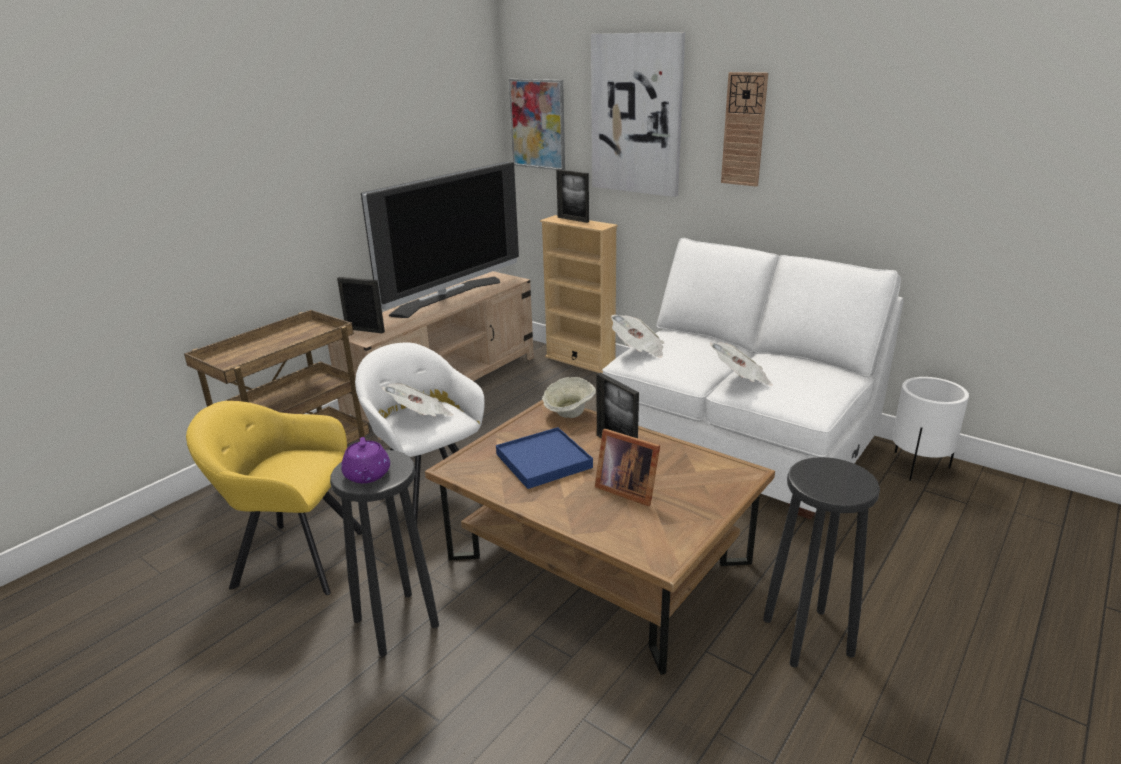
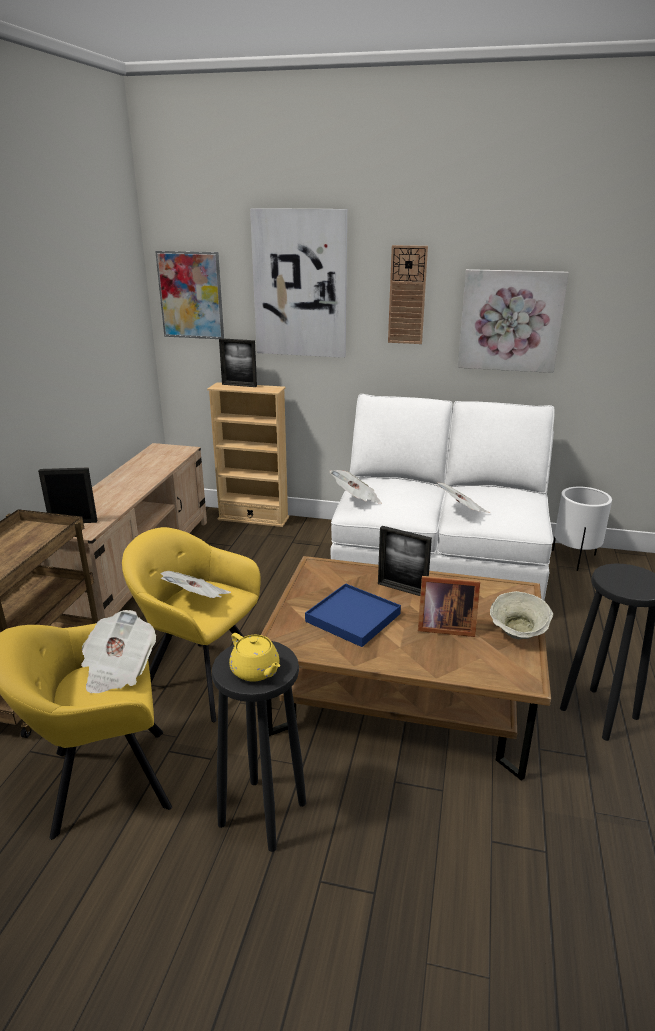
camera: 25 degrees left, 0 degrees up
(311, 458) = (118, 669): none -> newspaper
(367, 475) = (256, 671): purple teapot -> yellow teapot
(429, 493) = (200, 676): white armchair -> yellow armchair
(448, 296) = (133, 474): television -> none
(568, 414) = (337, 569): beige bowl -> beige bowl (518, 634)
(860, 164) = (510, 321): none -> picture

